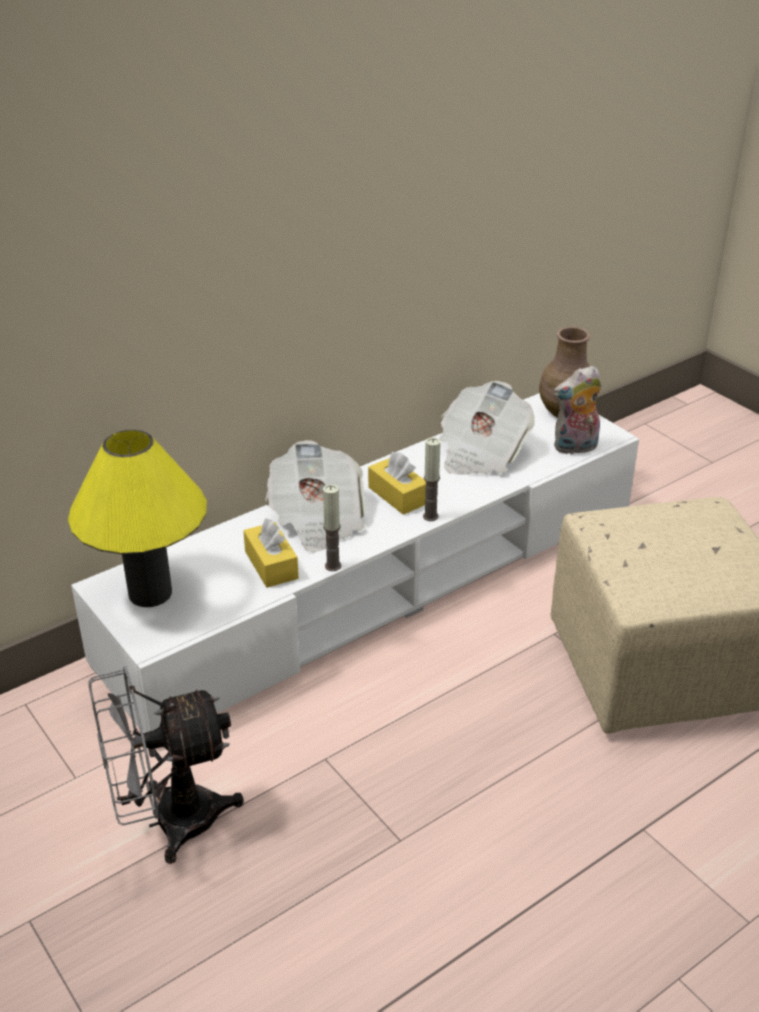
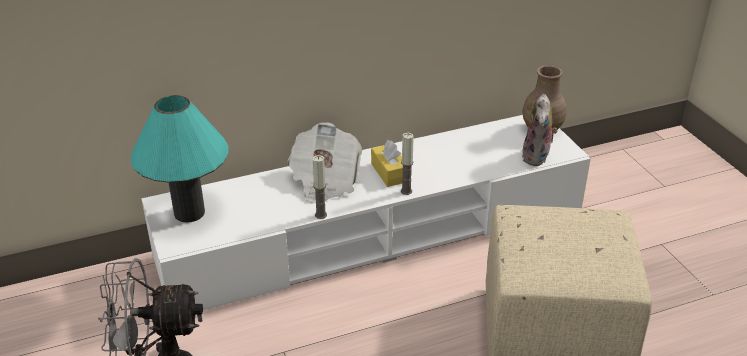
camera: 15 degrees right, 0 degrees up
(150, 593) = (189, 212): yellow table lamp -> turquoise table lamp
(271, 565) = (278, 207): yellow tissue box -> none
(481, 452) = (464, 150): newspaper -> none
(575, 448) = (537, 157): plush toy -> plush toy turned 75 degrees counterclockwise

